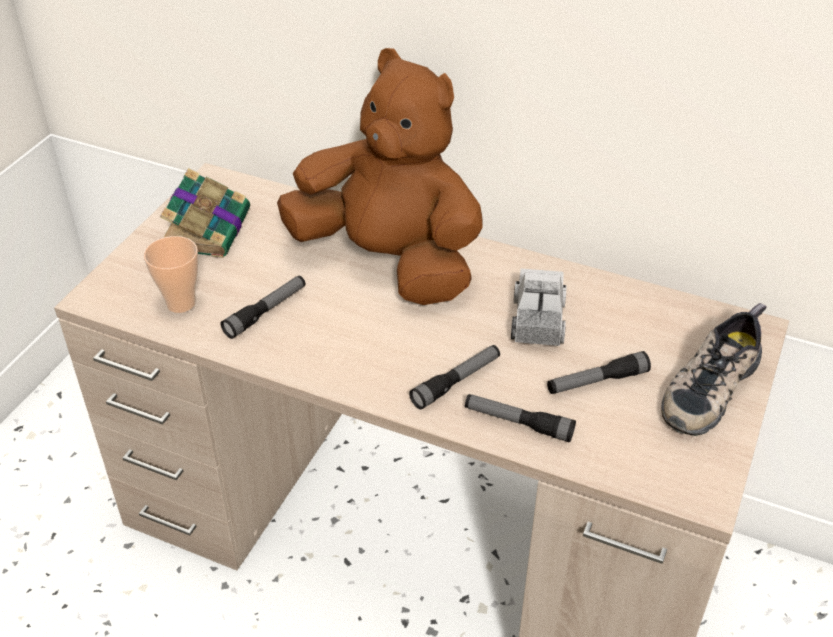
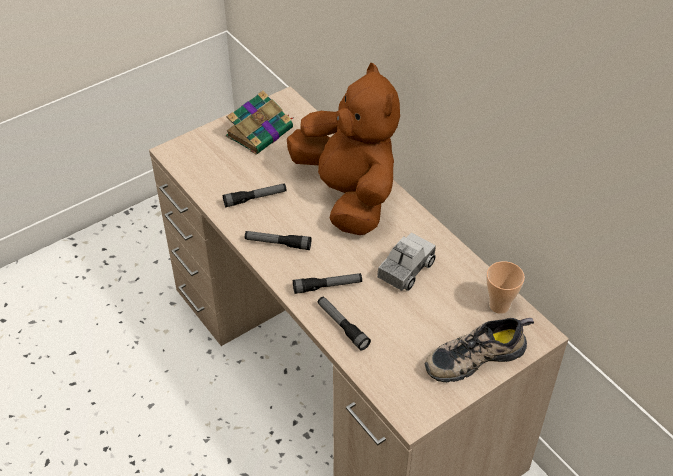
camera: 30 degrees right, 5 degrees up
(181, 303) = (214, 174): cup -> cup (499, 305)
(597, 381) = (409, 322): flashlight -> flashlight (278, 243)

